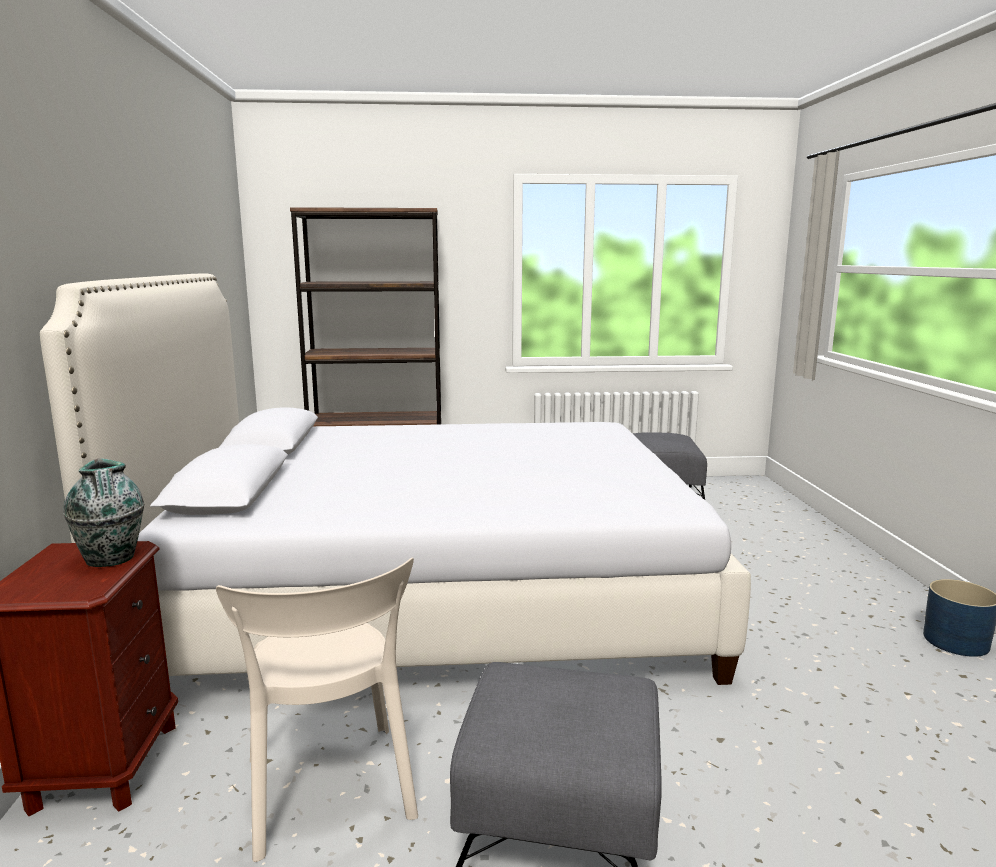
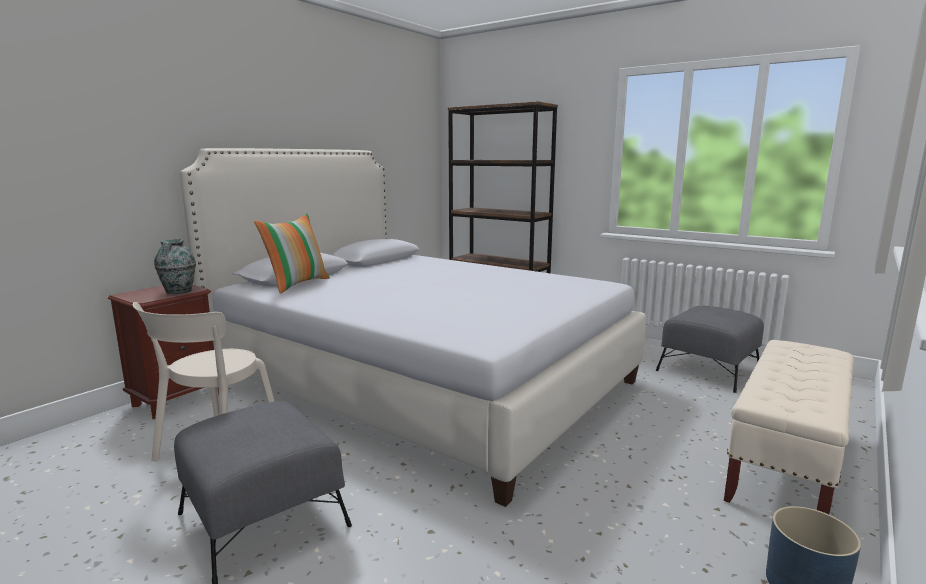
camera: 40 degrees right, 0 degrees up
(272, 500) = (297, 284): none -> pillow
(821, 560) = (786, 464): none -> beige bench

